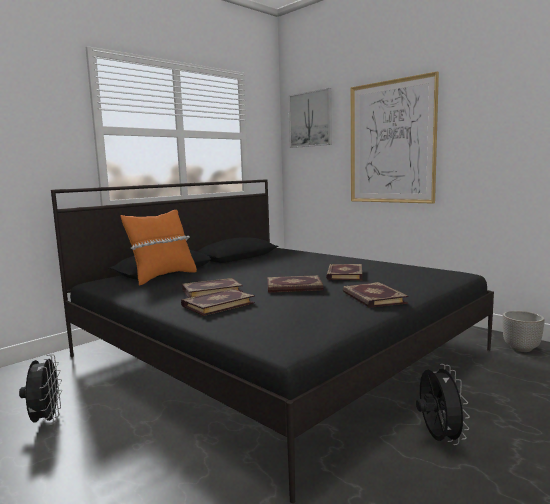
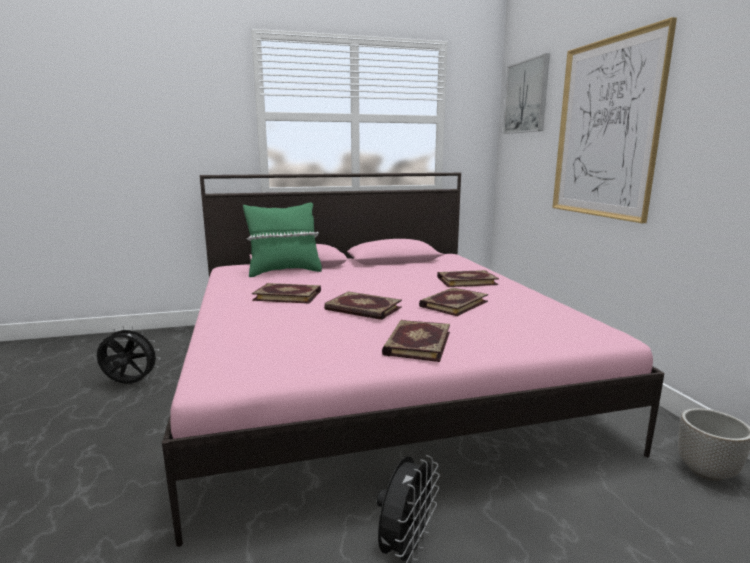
camera: 30 degrees right, 5 degrees up
(46, 421) = (130, 384): black fan -> black fan turned 105 degrees counterclockwise
(162, 277) = (284, 272): orange pillow -> green pillow
(217, 304) = (259, 312): book -> book (466, 281)
(276, 353) = (375, 377): black bed -> pink bed

